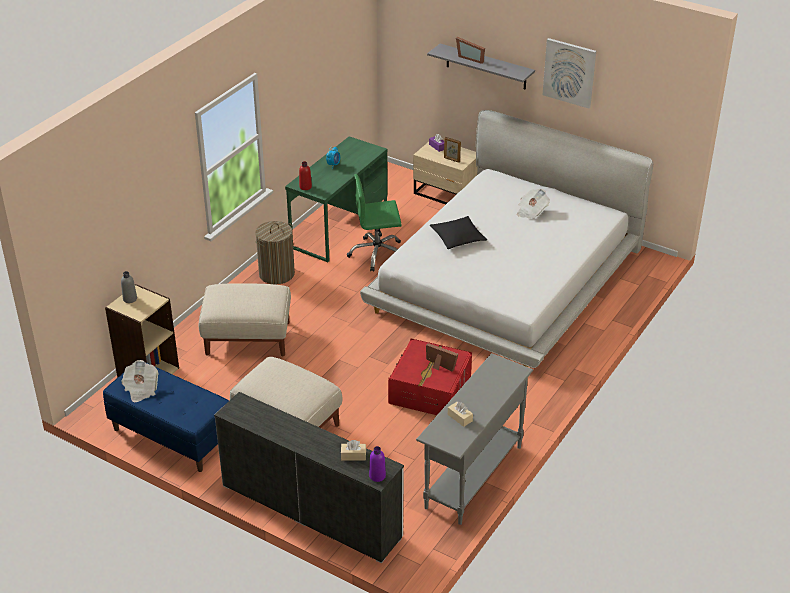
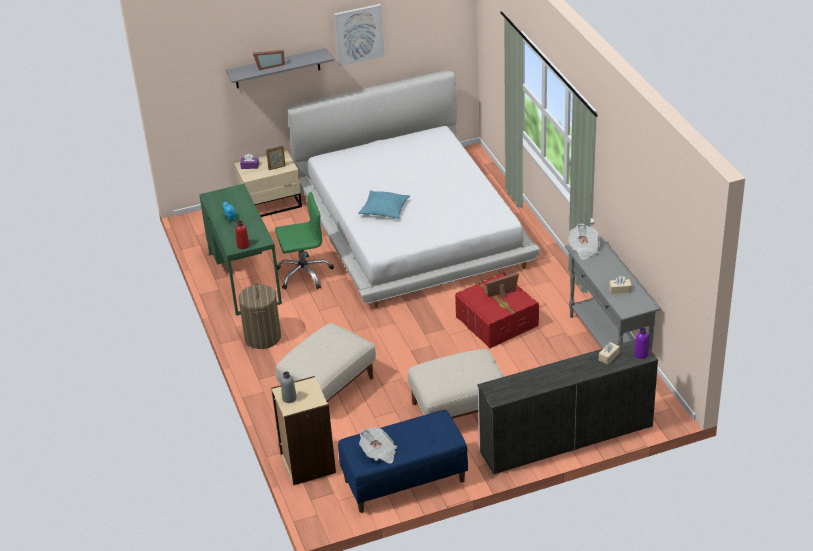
camera: 50 degrees left, 0 degrees up
(377, 254) = (304, 273): green office chair -> green office chair turned 135 degrees counterclockwise
(457, 238) = (384, 209): black pillow -> turquoise pillow
(531, 211) = (394, 162): newspaper -> newspaper (584, 249)

